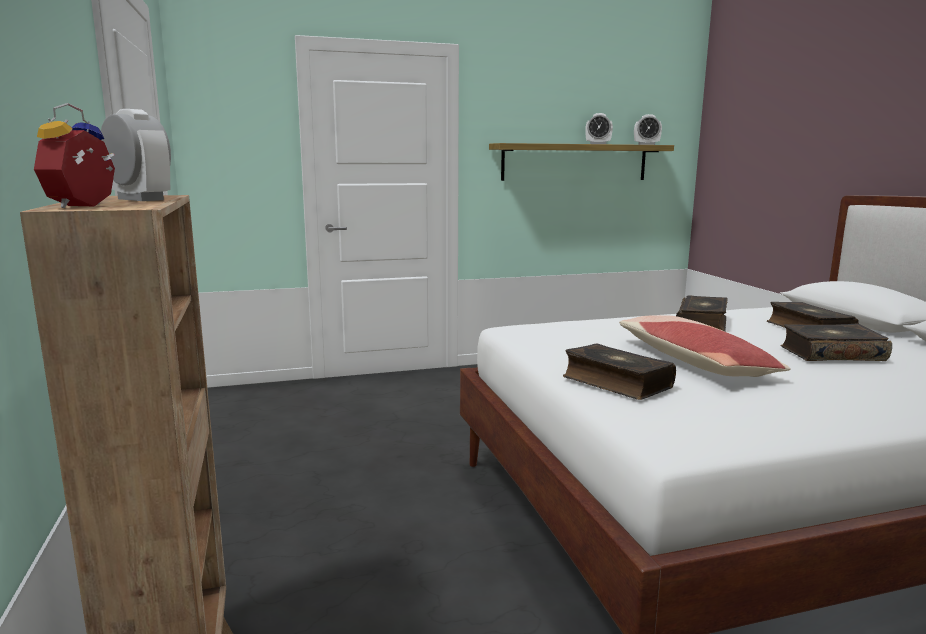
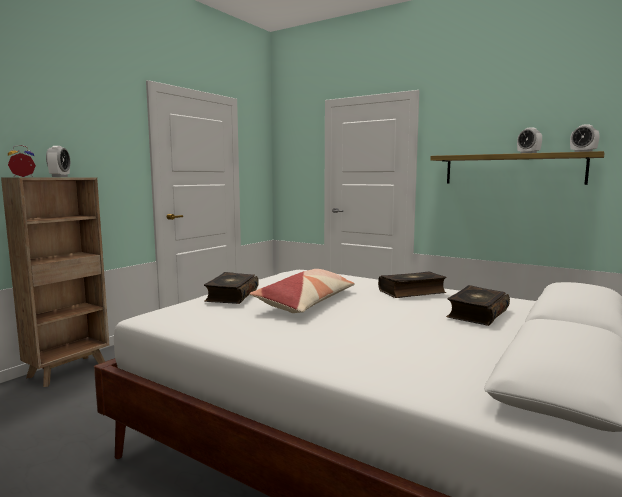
camera: 50 degrees right, 5 degrees down
(831, 354) = (408, 324): book -> none

